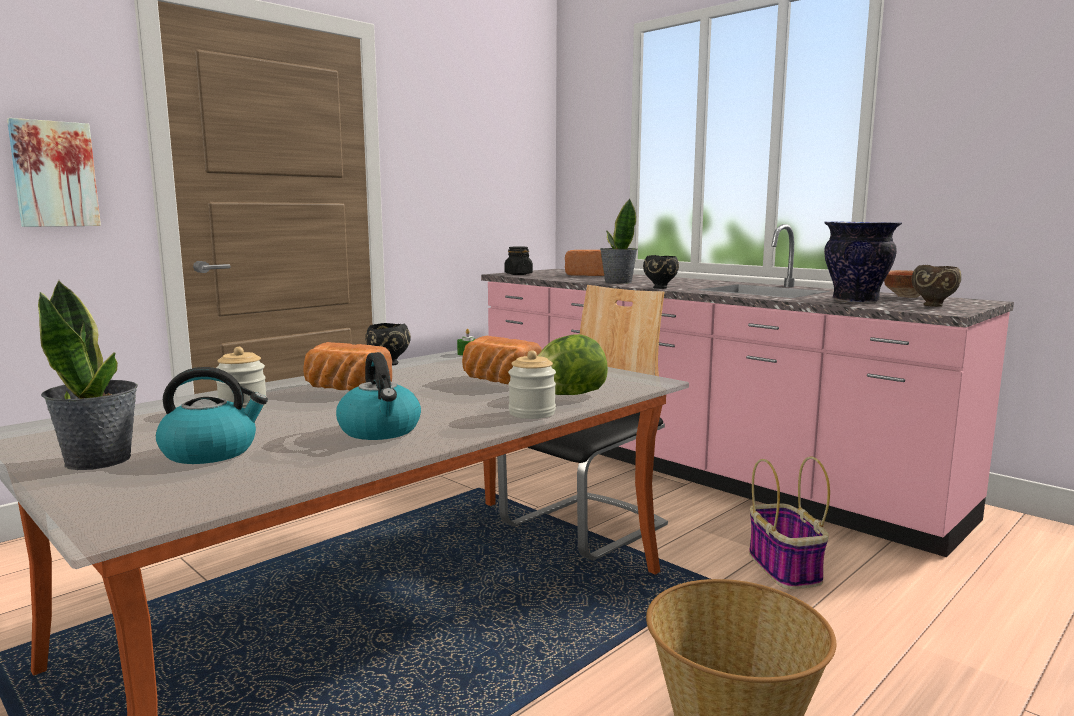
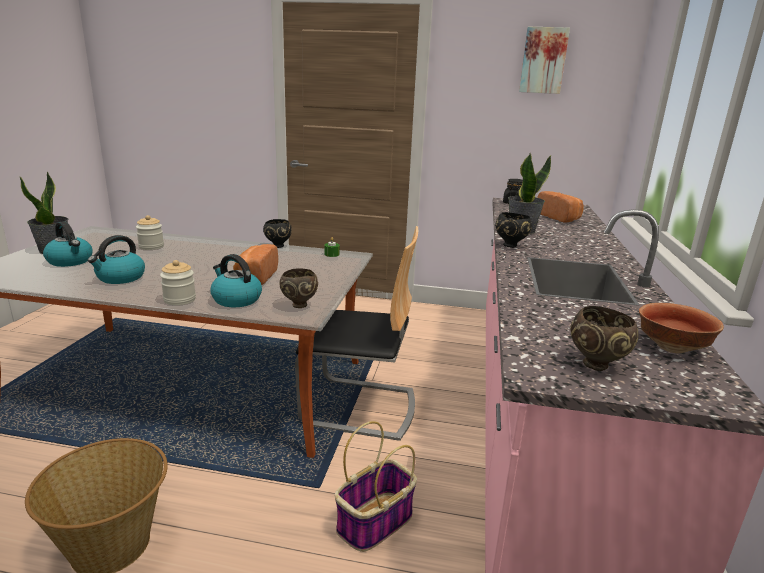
camera: 55 degrees right, 10 degrees up
(54, 174) = (229, 107): picture -> picture (543, 60)
(344, 390) = (203, 253): bread -> none
(568, 395) = (236, 299): lettuce -> kettle
(620, 380) = (299, 305): none -> brown bowl
(856, 301) = (559, 323): vase -> none

